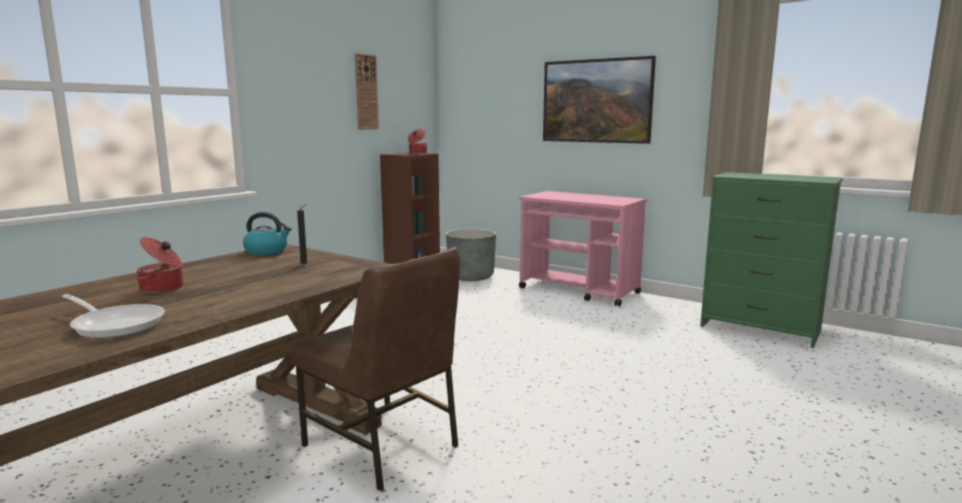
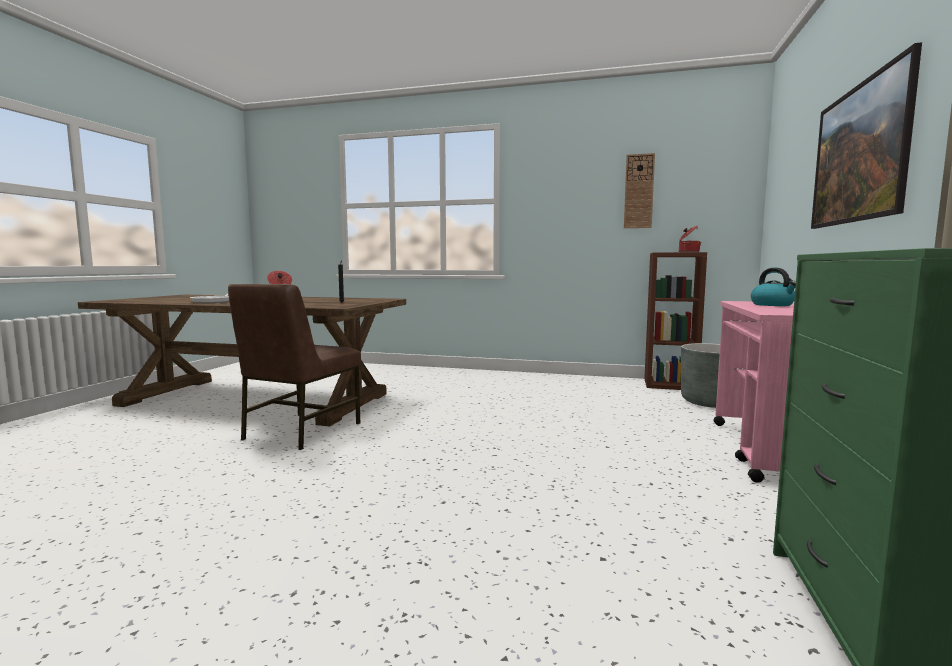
camera: 70 degrees right, 5 degrees down
(267, 251) = (377, 299): kettle -> kettle (773, 305)

